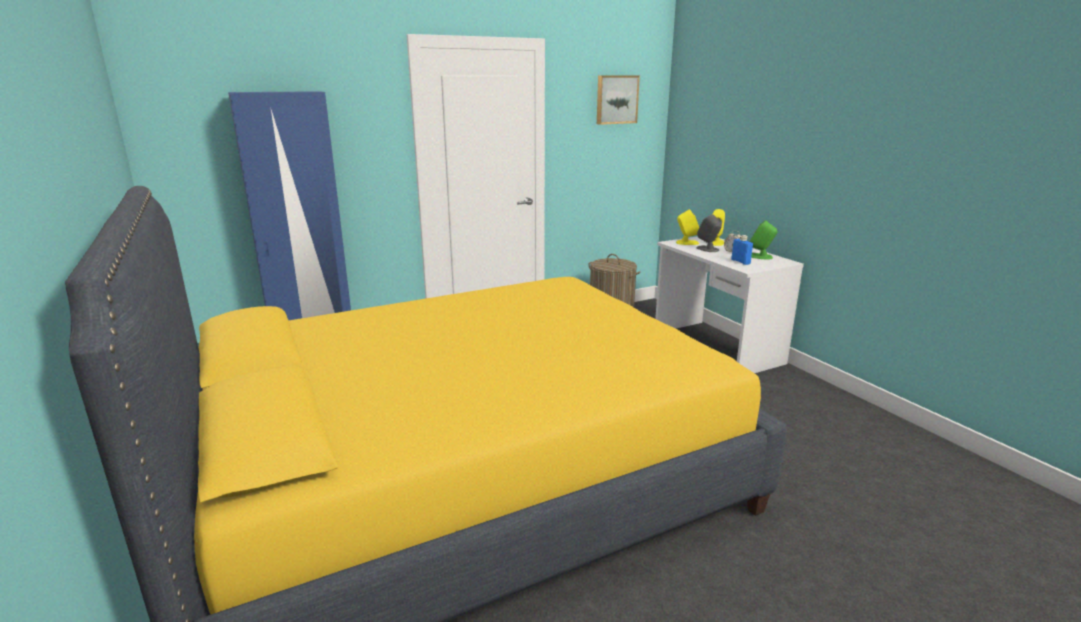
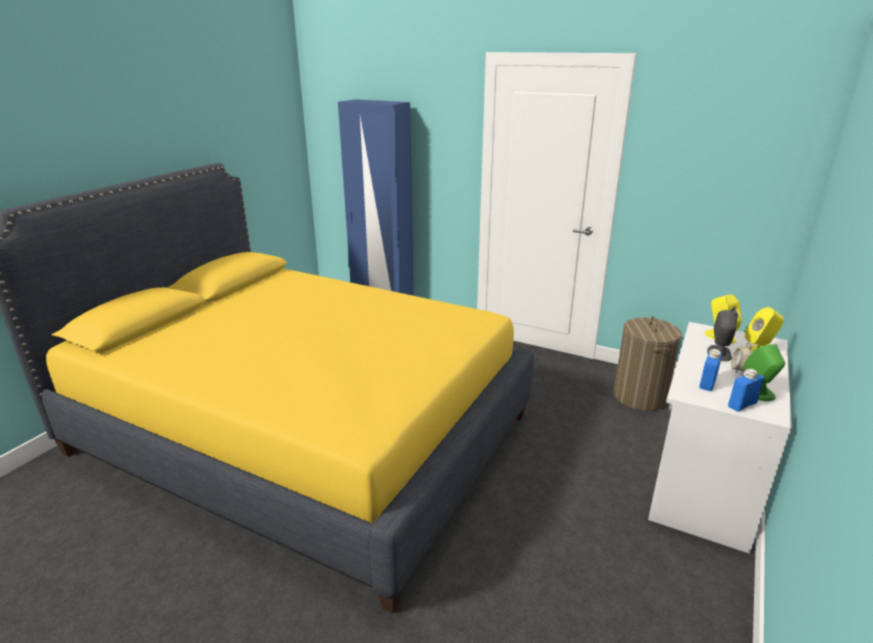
camera: 55 degrees right, 5 degrees up
(616, 99) = (734, 131): picture -> none
(771, 263) = (742, 405): none -> blue bottle

